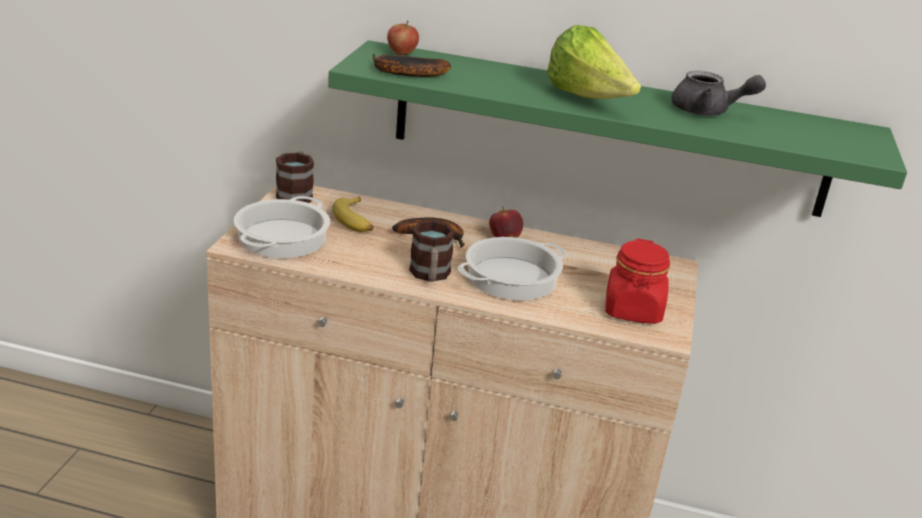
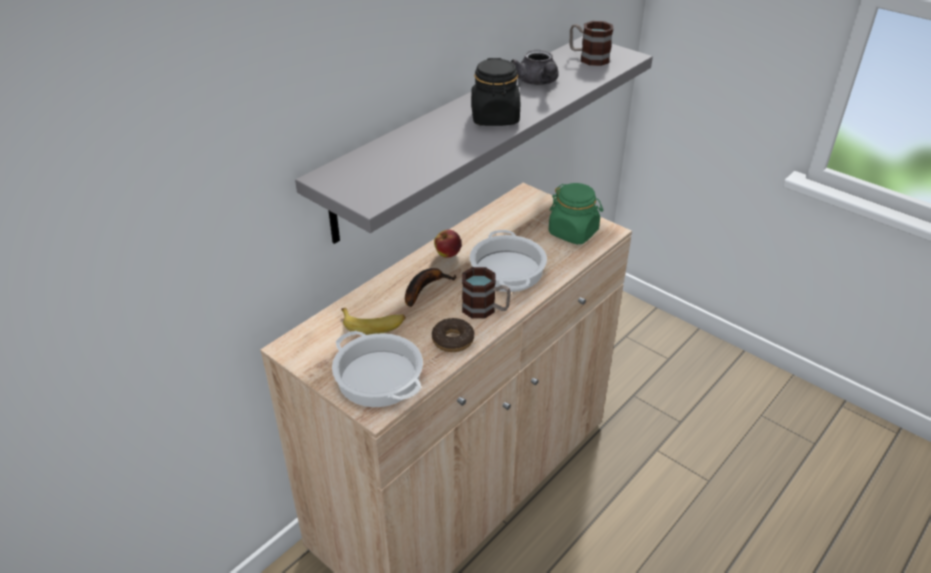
camera: 60 degrees left, 10 degrees up
(295, 194) = (299, 348): mug -> mug (588, 58)
(365, 265) = (453, 340): none -> donut
(401, 53) = (346, 170): apple -> none
(404, 73) = (398, 181): banana -> none
(587, 99) = (495, 118): lettuce -> black jar
(608, 129) = (461, 133): green shelf -> grey shelf
(633, 310) = (573, 232): red jar -> green jar
(707, 112) = (538, 82): grey teapot -> grey teapot turned 120 degrees clockwise

